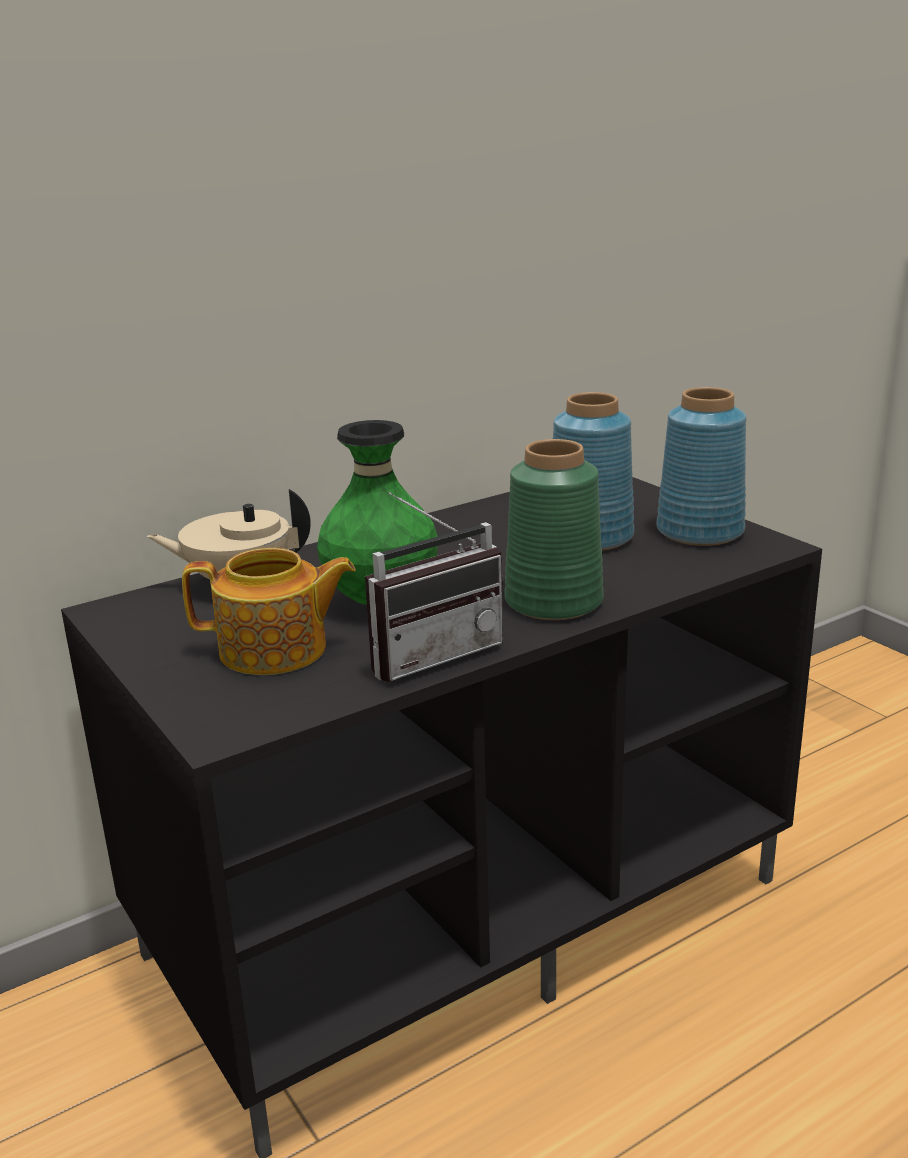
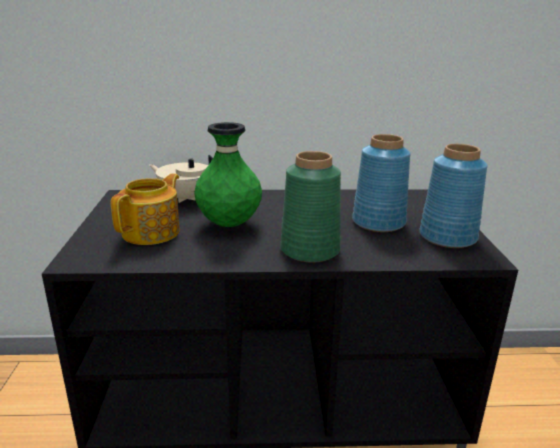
camera: 30 degrees right, 0 degrees up
(275, 650) = (152, 232): teapot -> teapot turned 90 degrees counterclockwise
(431, 653) = (213, 256): radio -> none

